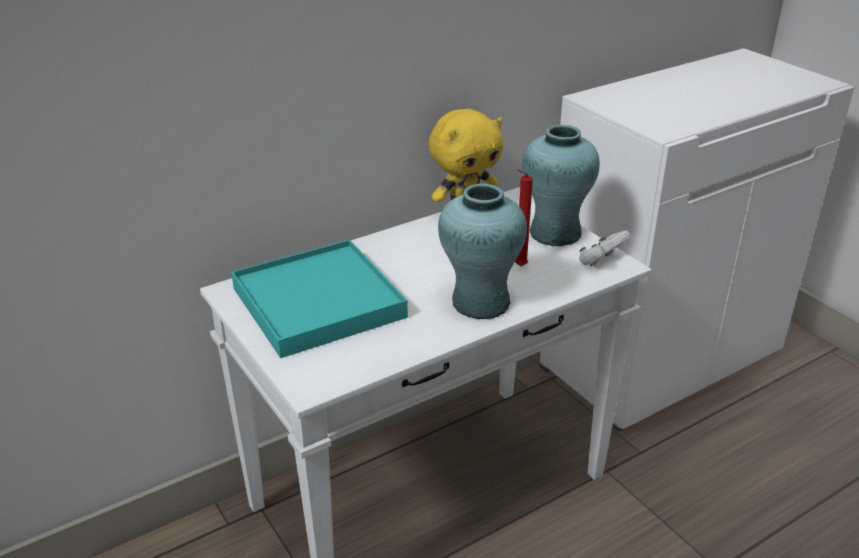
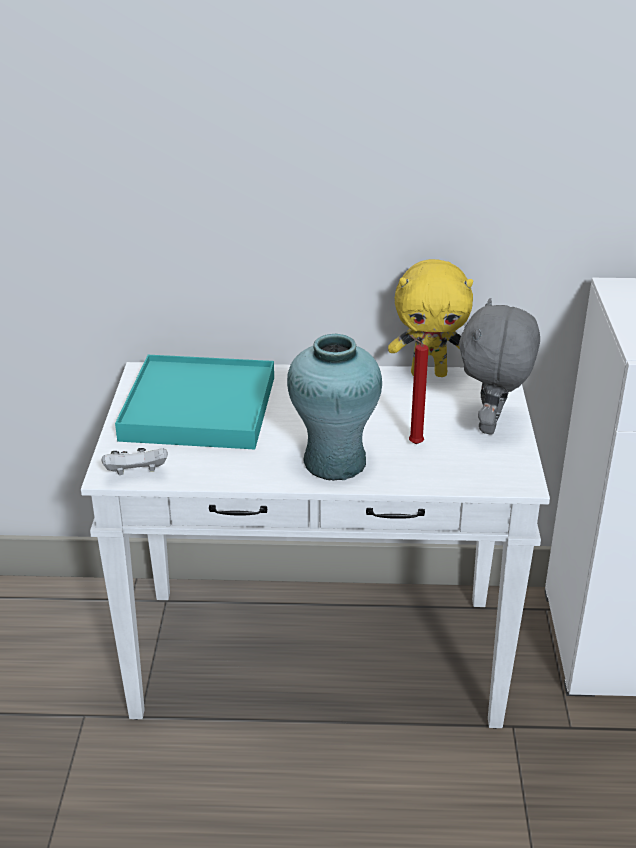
camera: 35 degrees right, 0 degrees up
(554, 233) = (492, 425): turquoise vase -> grey plush toy
(601, 261) = (504, 470): white game controller -> white game controller (136, 474)

